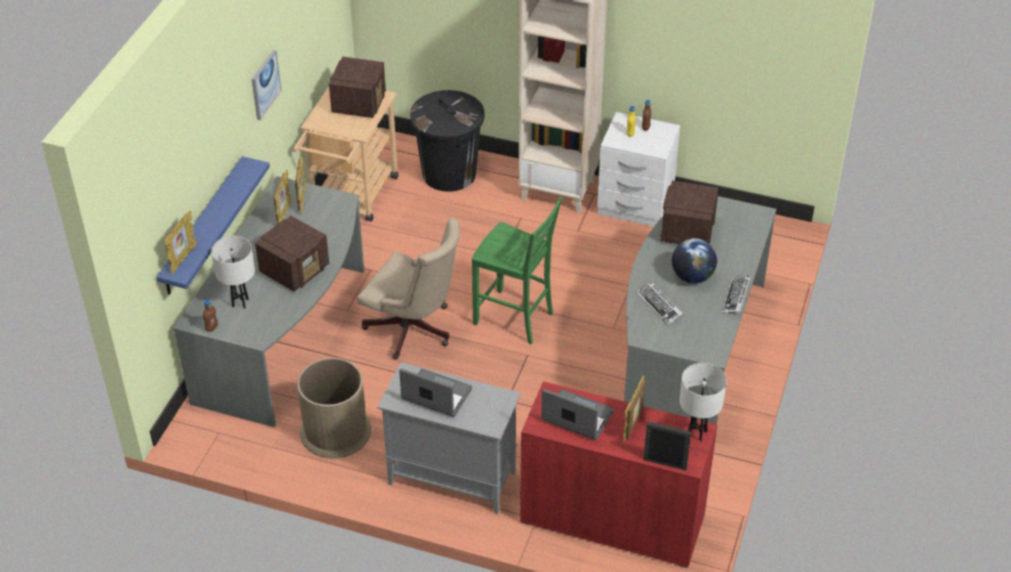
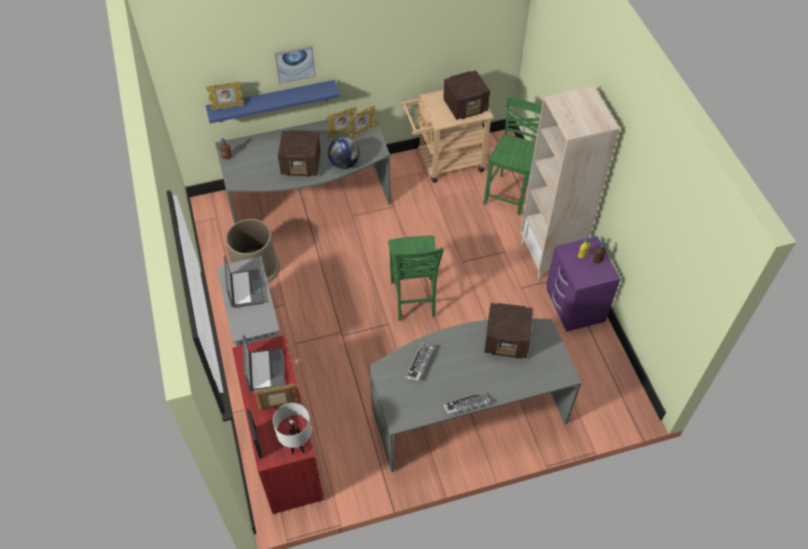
camera: 55 degrees right, 10 degrees up
(240, 303) = (256, 157): white table lamp -> none
(265, 84) = (379, 47): picture -> picture (295, 64)
(414, 331) = (362, 256): beige office chair -> none
(449, 173) = (510, 193): black trash can -> green chair
(635, 206) = (574, 305): white nightstand -> purple nightstand
(687, 232) = (507, 341): radio -> radio turned 150 degrees counterclockwise
(692, 277) = (464, 367): globe -> globe (344, 163)

